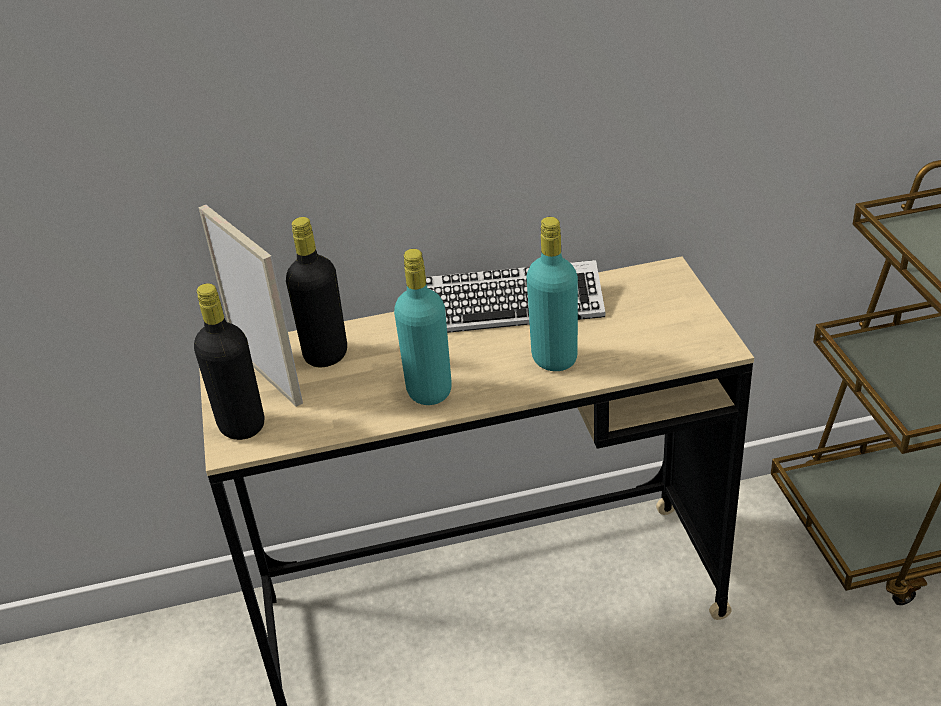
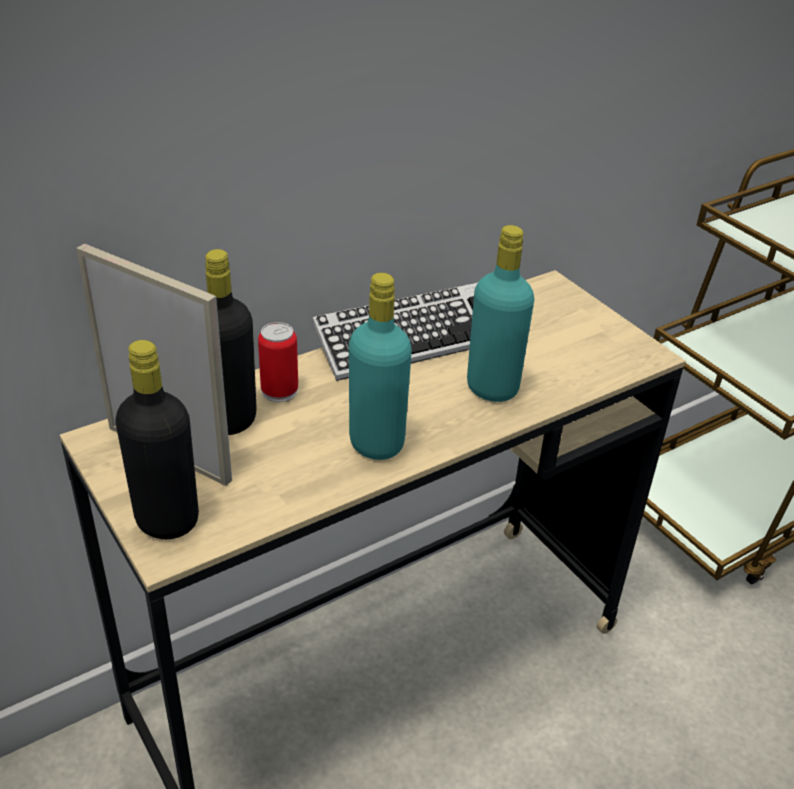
camera: 25 degrees left, 0 degrees up
(375, 337) = (279, 391): none -> can

